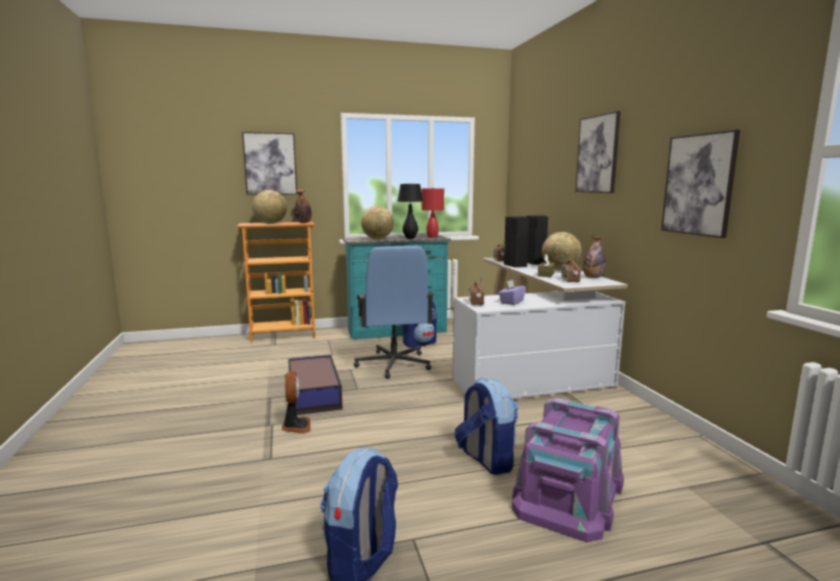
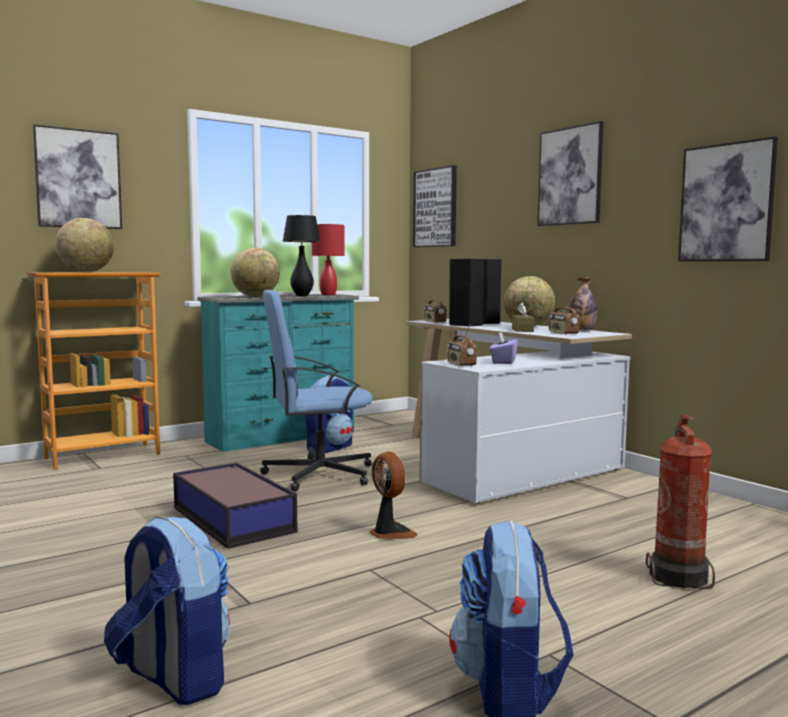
camera: 20 degrees left, 5 degrees down
(296, 426) = (247, 561): fan -> fan (390, 533)
(303, 222) = (137, 272): bottle -> none
(393, 364) = (317, 474): blue office chair -> blue office chair turned 105 degrees clockwise
(486, 460) = (550, 559): backpack -> backpack (173, 678)
(520, 172) = (436, 208): none -> picture
(569, 493) = (678, 576): purple storage box -> fire extinguisher

